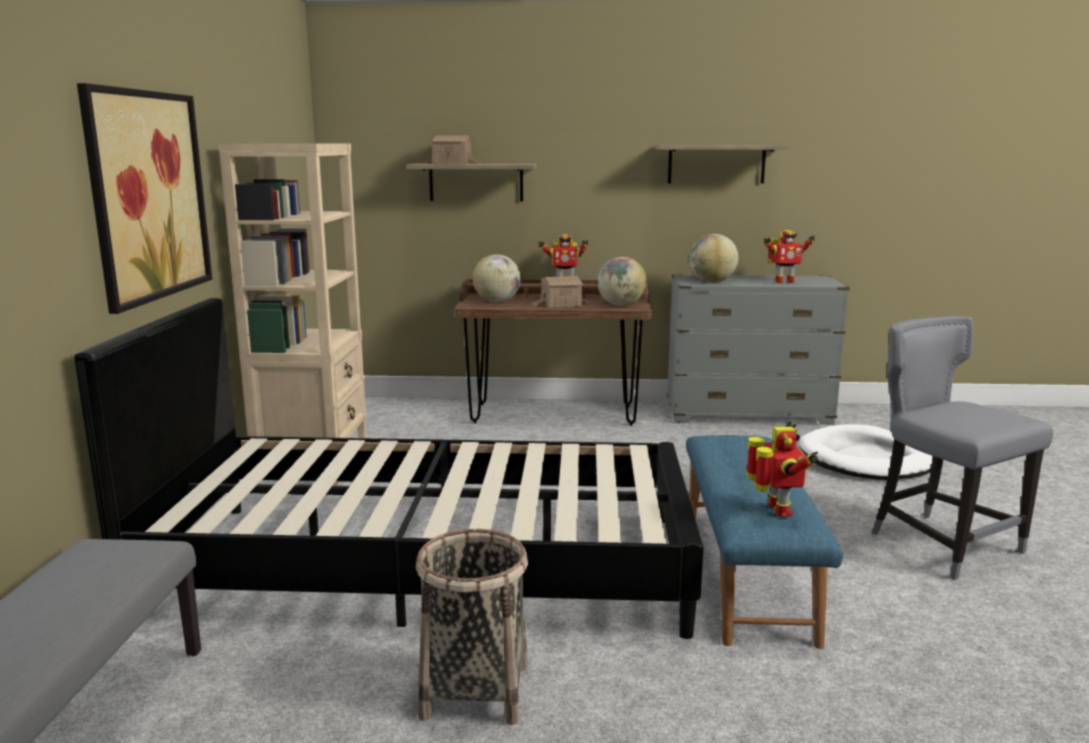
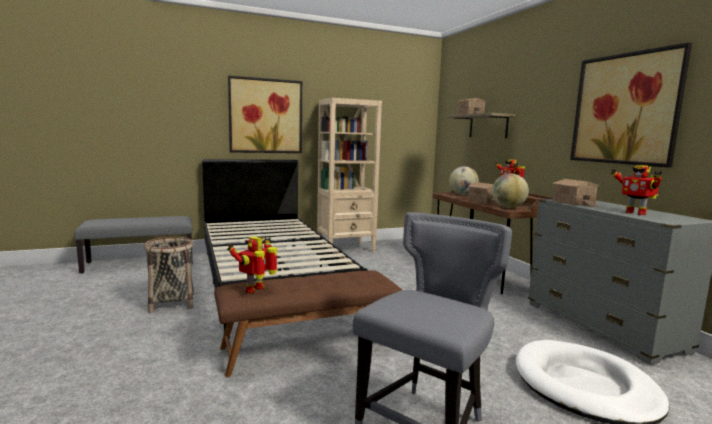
camera: 65 degrees right, 5 degrees down
(712, 282) = (574, 202): globe -> toy house
(716, 164) = (625, 109): shelf -> picture
(744, 572) = (309, 346): blue bench -> brown bench
(777, 510) = (256, 290): toy robot -> toy robot turned 150 degrees clockwise

